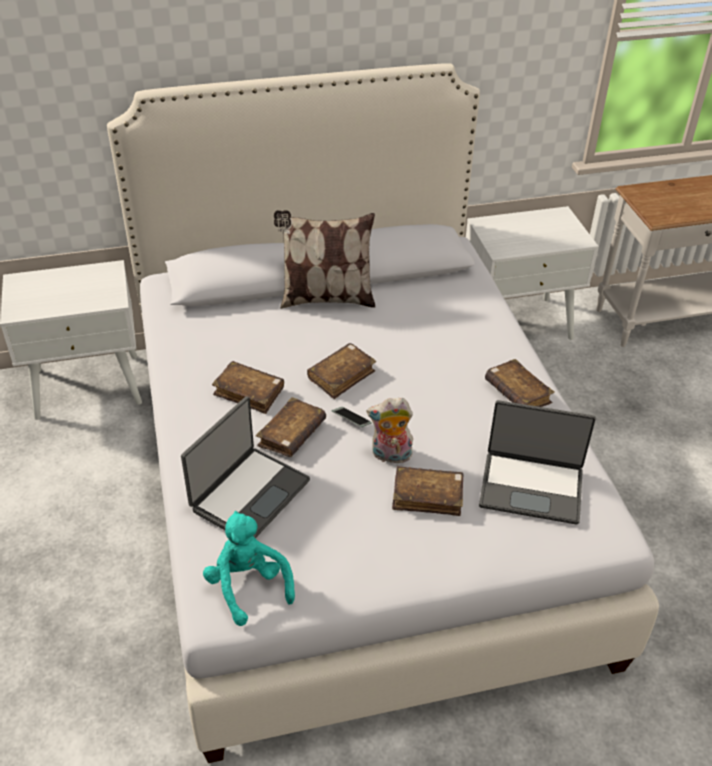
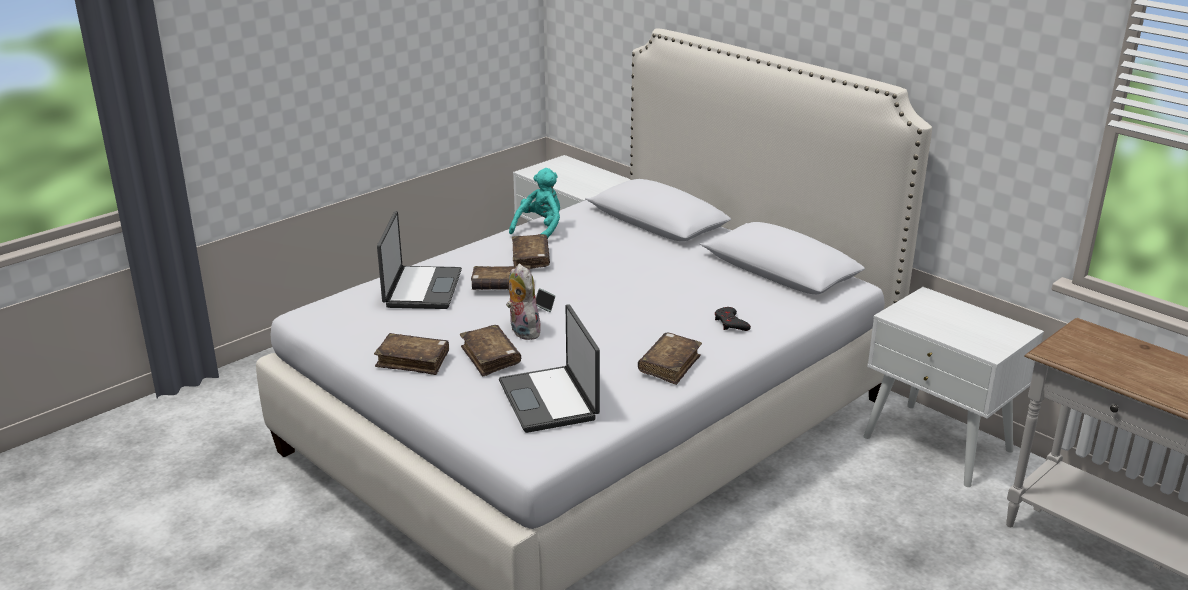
camera: 60 degrees right, 15 degrees down
(248, 586) = (338, 318): turquoise plush toy -> turquoise plush toy (540, 229)
(249, 494) = (421, 289): laptop -> laptop turned 90 degrees counterclockwise
(326, 298) = (684, 253): pillow -> none
(341, 376) = (592, 285): brown book -> brown book (413, 361)
(471, 330) = (731, 323): none -> grey game controller

